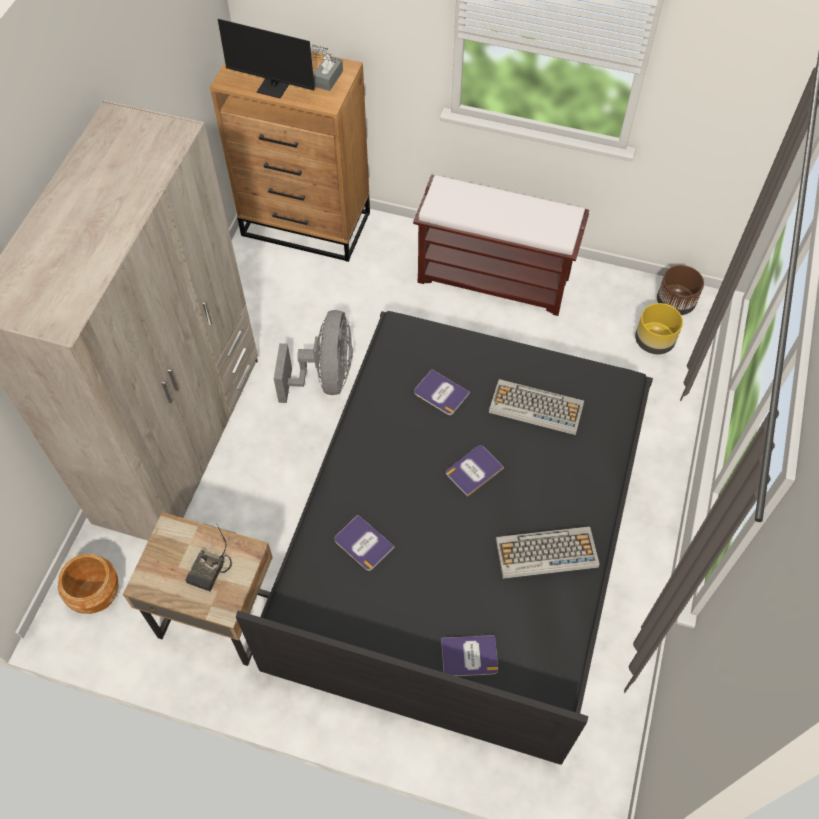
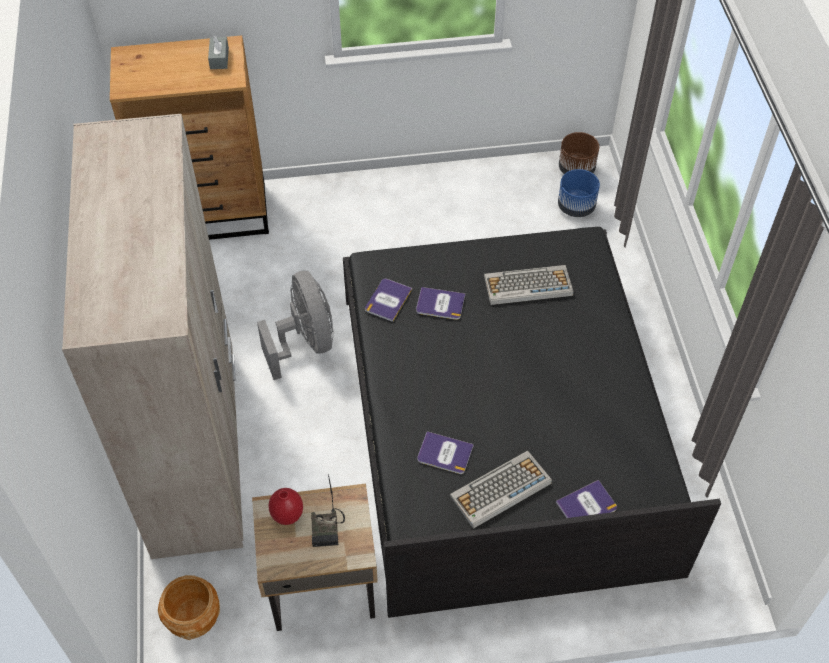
camera: 25 degrees left, 5 degrees down
(182, 543) = (287, 516): none -> red vase
(277, 89) = (177, 81): monitor -> none
(474, 470) = (505, 356): book -> book (388, 300)
(495, 279) = (411, 202): brown bench -> none
(545, 553) = (602, 398): keyboard -> keyboard (500, 490)
(654, 341) = (576, 207): yellow planter -> blue planter

